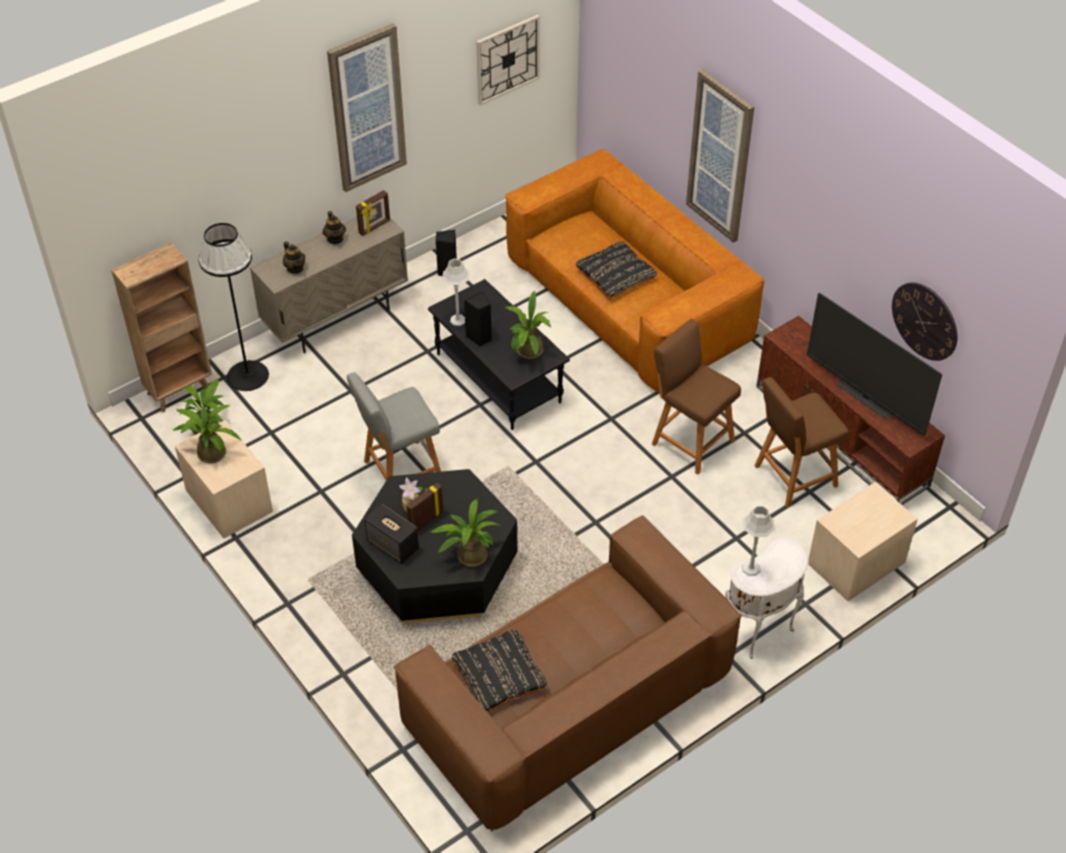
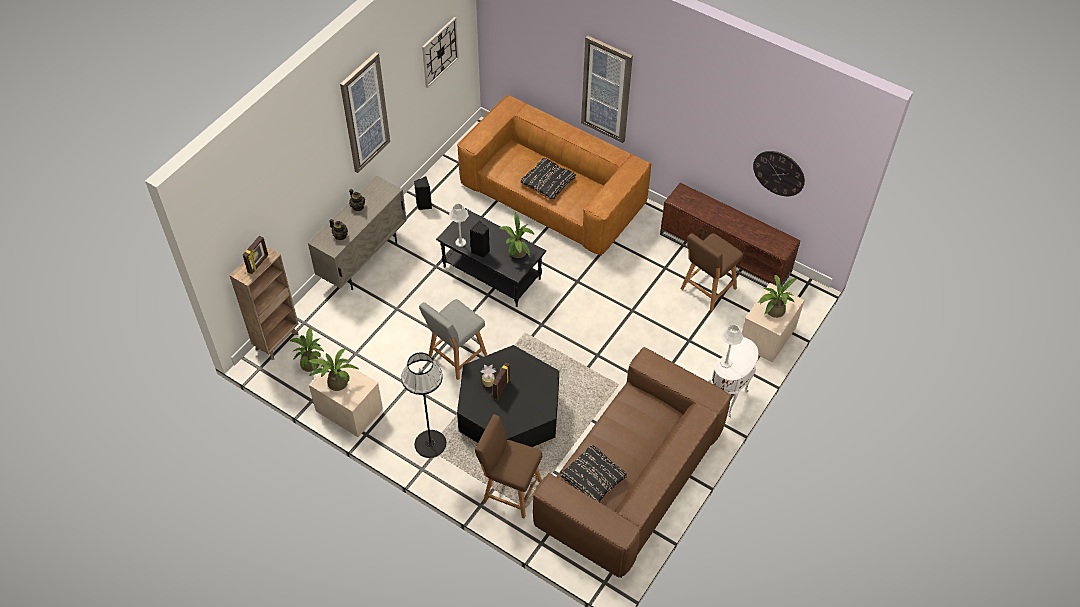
camera: 20 degrees left, 5 degrees up
(247, 375) = (320, 317): black floor lamp -> black floor lamp (430, 444)
(375, 227) = (381, 191): picture frame -> picture frame (258, 264)
(393, 545) = (487, 411): speaker -> none
(468, 555) = (539, 404): potted plant -> potted plant (772, 311)
(689, 440) = (633, 282): brown stool -> brown stool (509, 490)
(864, 398) = (743, 229): television -> none

